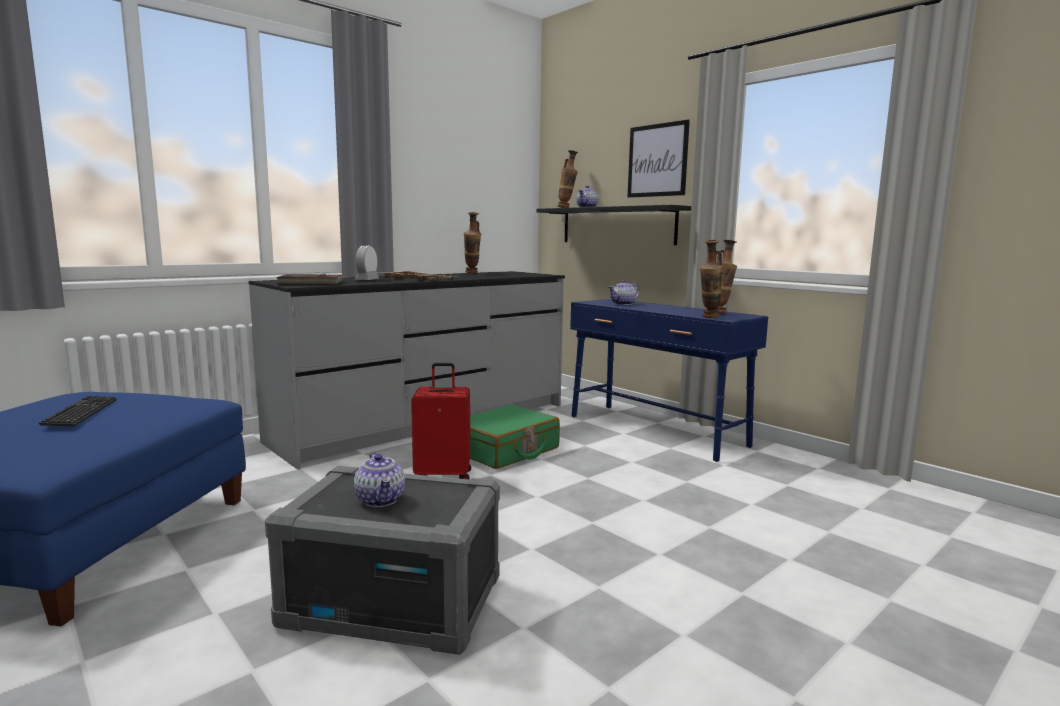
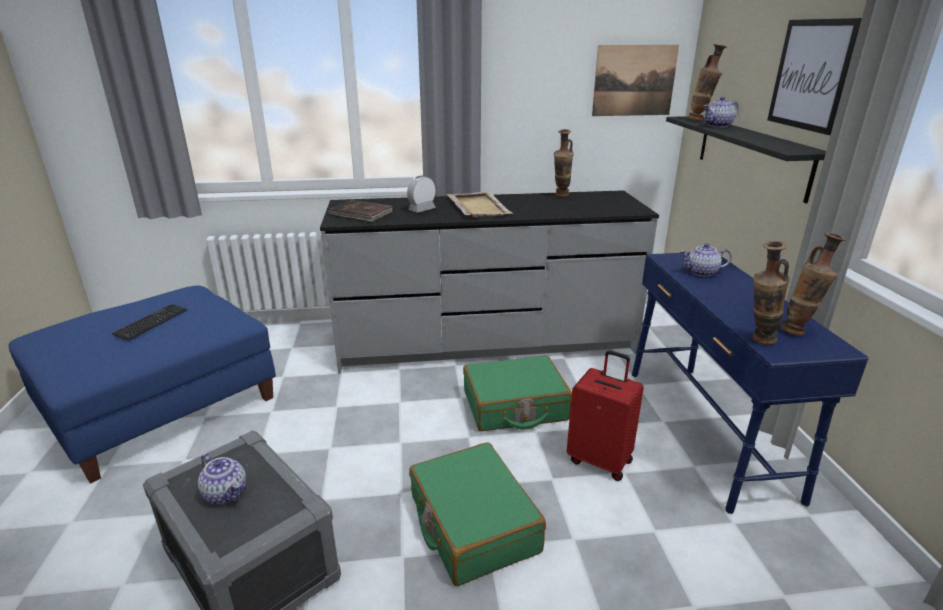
camera: 35 degrees right, 15 degrees up
(381, 500) = (226, 493): teapot -> teapot turned 60 degrees counterclockwise
(443, 475) = (430, 422): red suitcase -> red suitcase (600, 460)
(502, 182) = (634, 80): none -> picture
(562, 515) = (472, 524): none -> green suitcase

